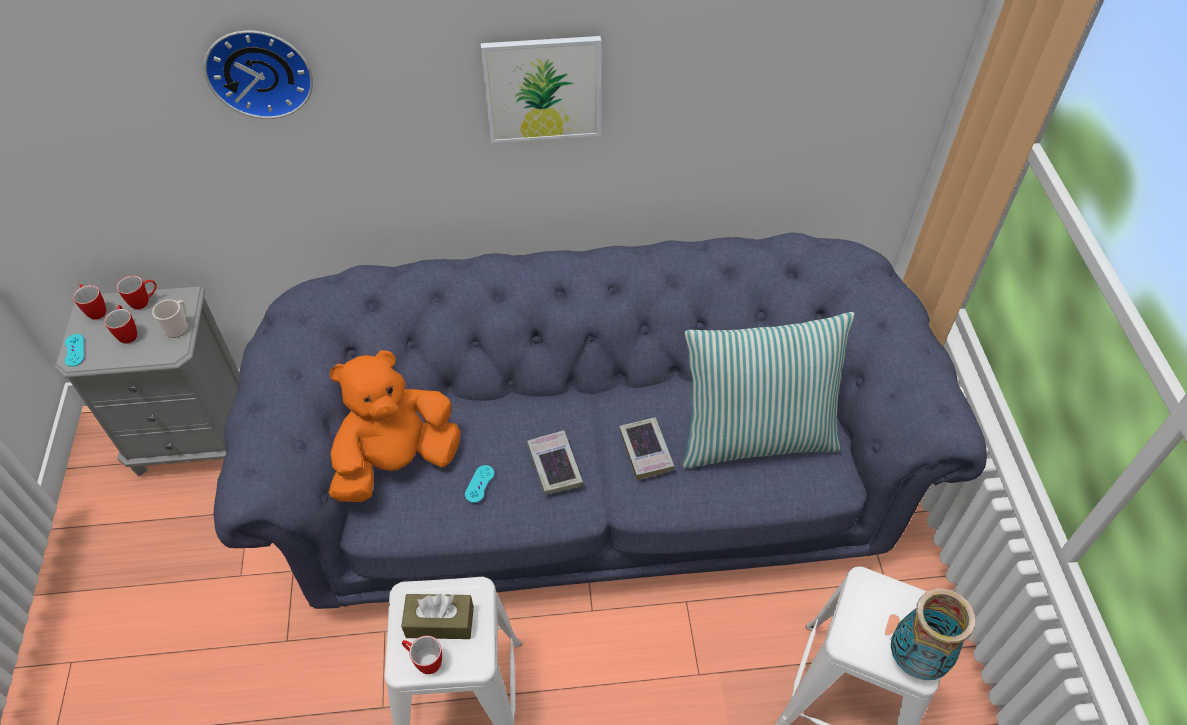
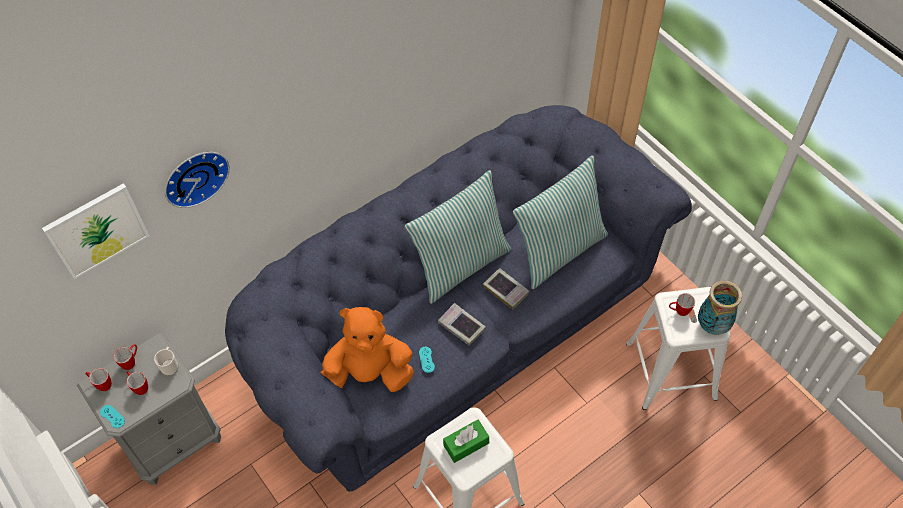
camera: 30 degrees left, 5 degrees up
(397, 462) = (368, 374): orange plush toy -> orange plush toy turned 60 degrees clockwise
(424, 661) = (473, 468): mug -> mug (678, 311)
(440, 622) = (466, 444): brown tissue box -> green tissue box
(543, 89) = (358, 105): picture -> picture (97, 230)
(611, 389) = (460, 264): none -> pillow

